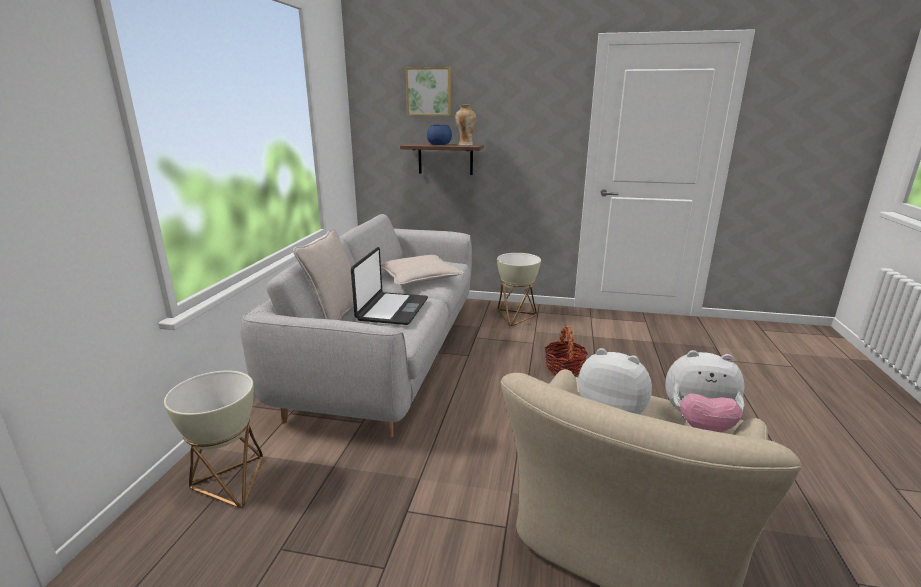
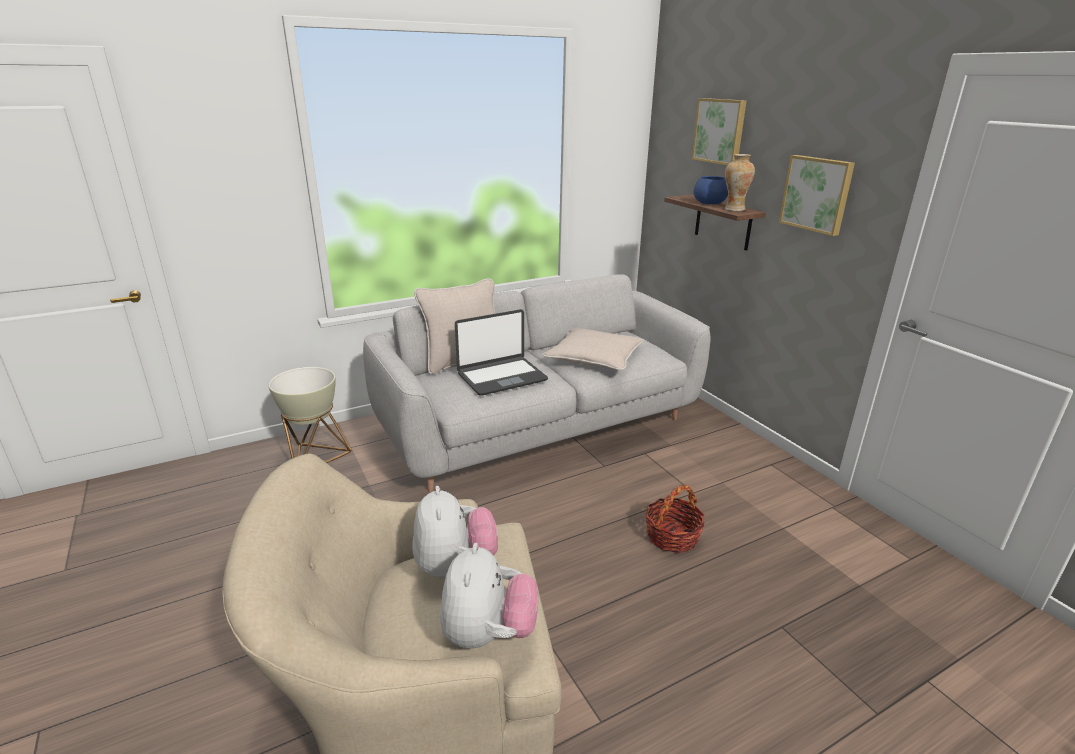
camera: 50 degrees right, 5 degrees up
(516, 317) = (732, 456): planter -> none
(523, 125) = (817, 194): none -> picture
(698, 424) = (488, 634): plush toy -> plush toy turned 150 degrees counterclockwise

